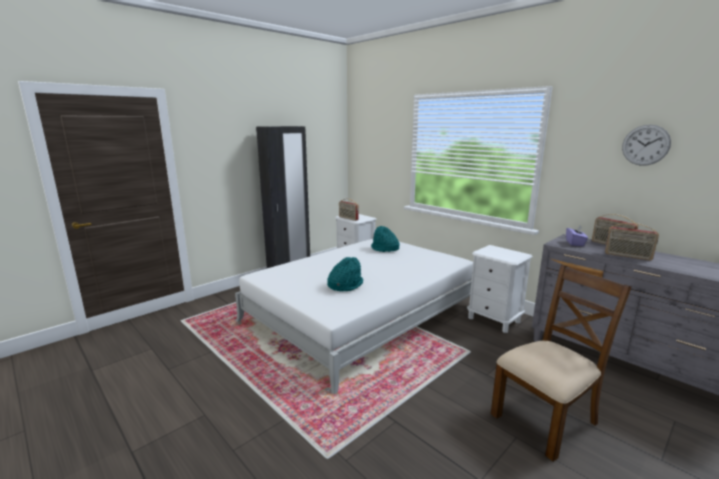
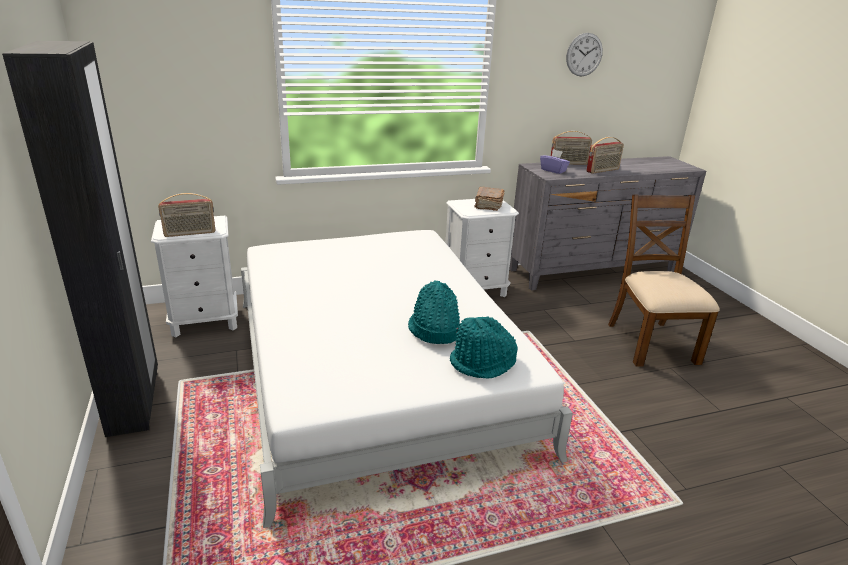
camera: 65 degrees left, 10 degrees up
(384, 249) = (319, 260): turquoise hat -> turquoise hat (483, 363)
(507, 254) = (488, 205): none -> brown book

